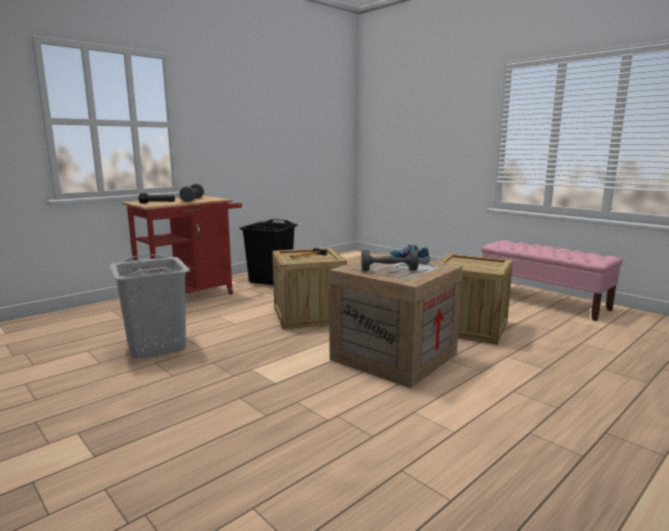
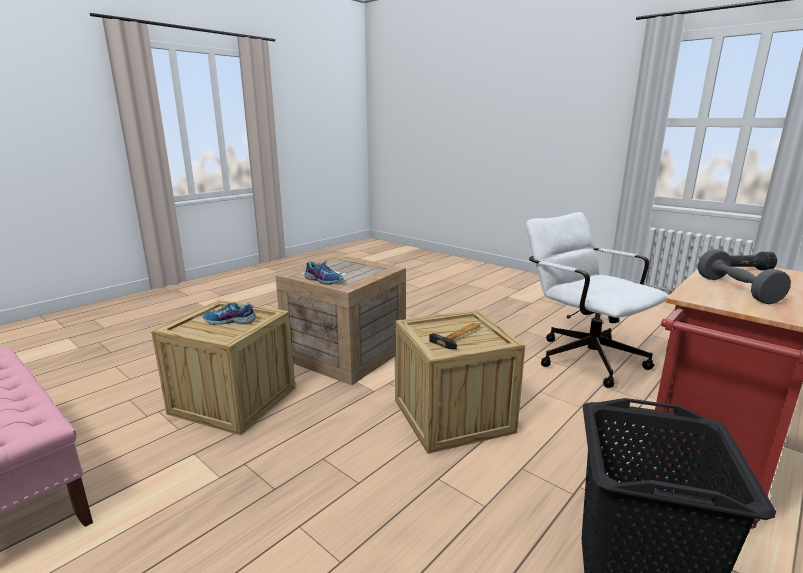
camera: 175 degrees right, 5 degrees up
(156, 346) = (582, 356): grey laundry basket -> white office chair
(389, 270) = (351, 267): grey dumbbell -> none
(469, 265) = (230, 321): none -> shoe

